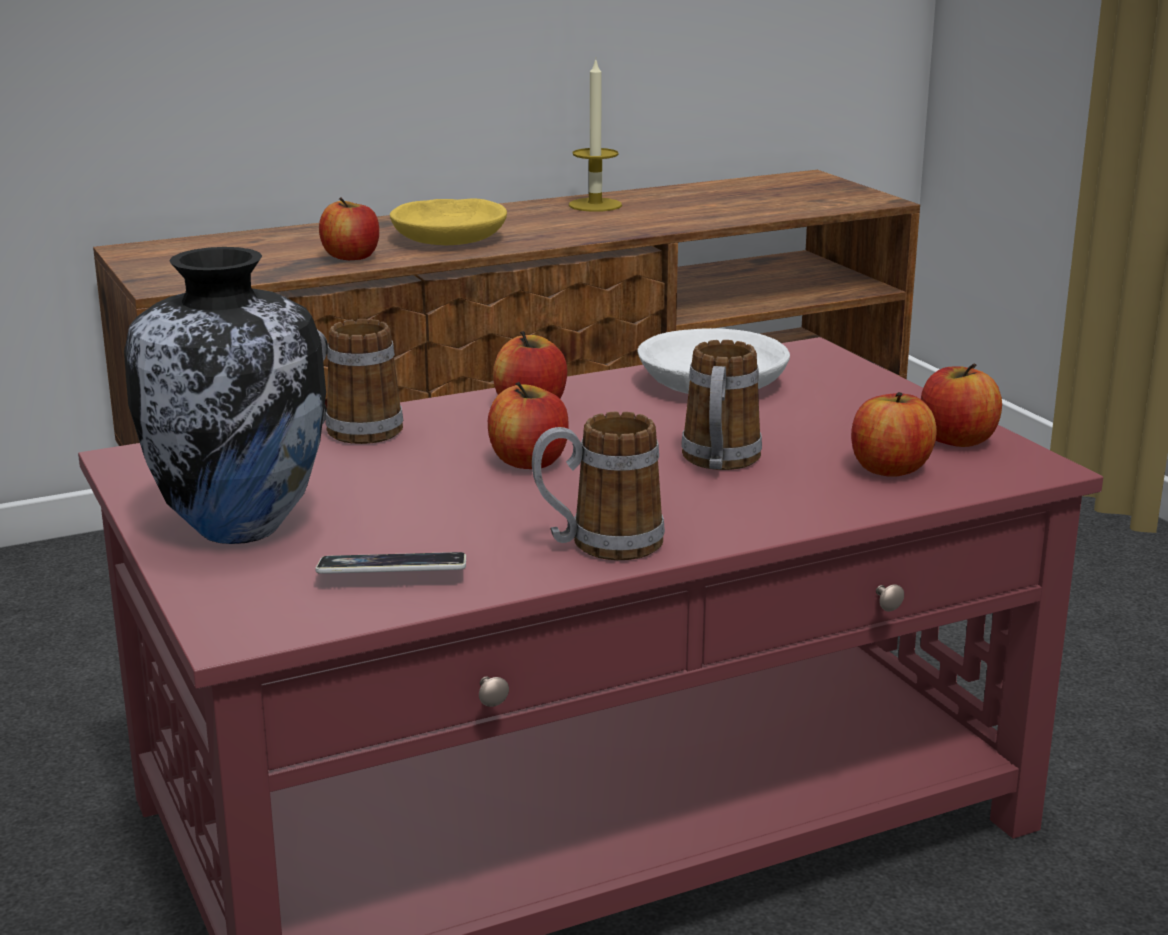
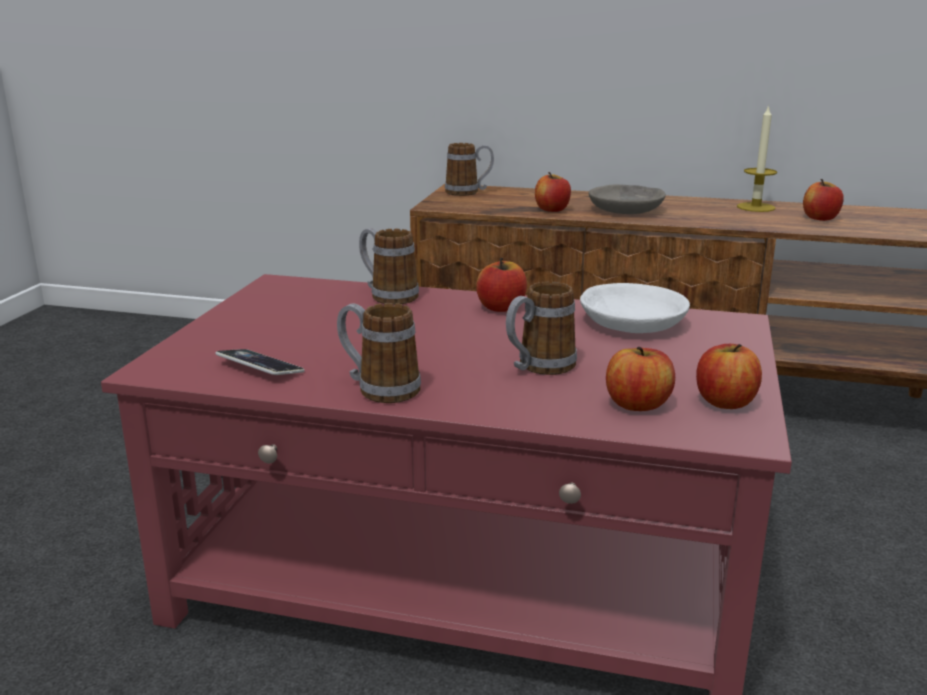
camera: 40 degrees right, 0 degrees up
(168, 253) = (469, 192): none -> mug
(241, 528) = (248, 326): vase -> none
(450, 238) = (627, 210): yellow bowl -> grey bowl
(529, 462) = (438, 335): apple -> apple (820, 218)

